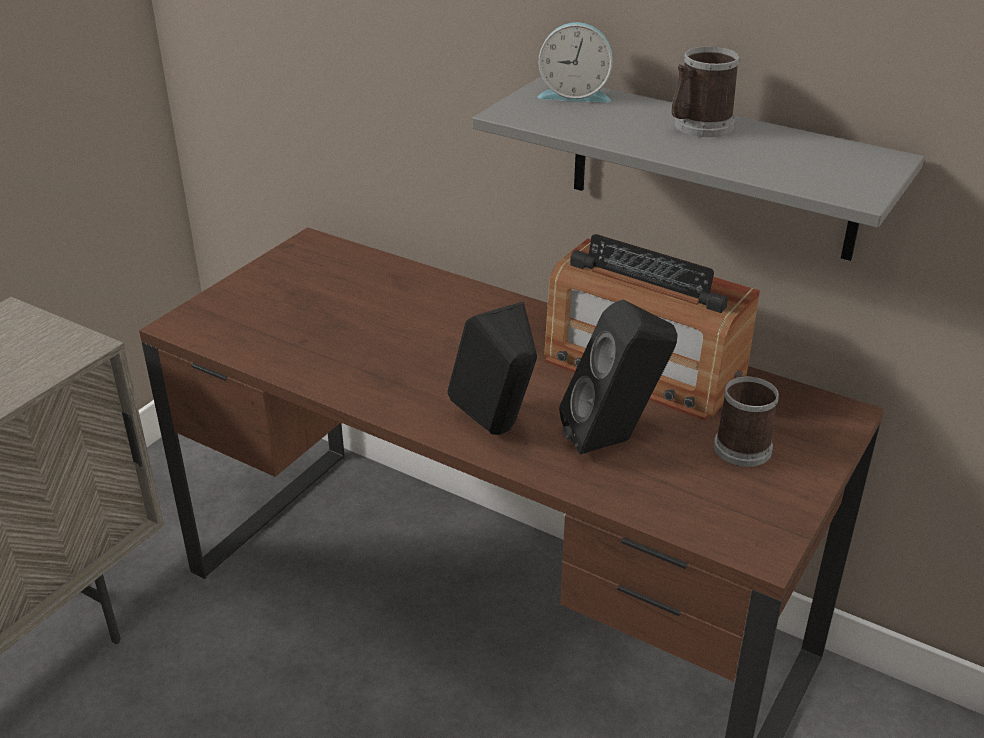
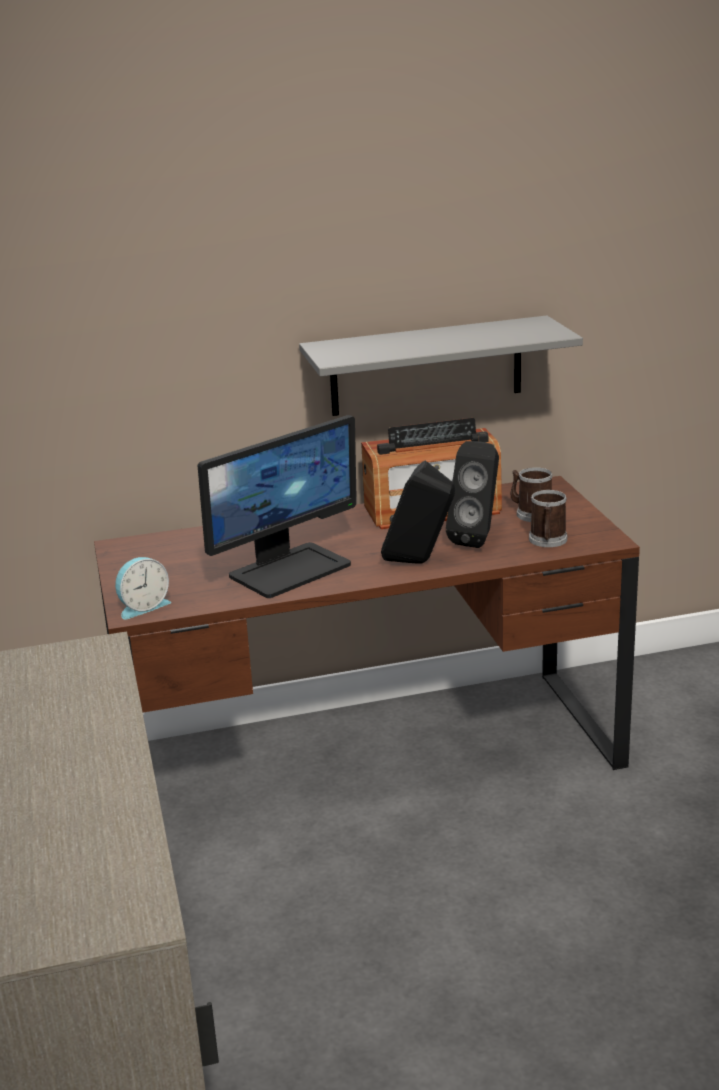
camera: 45 degrees left, 10 degrees down
(375, 358) = (289, 569): none -> monitor
(574, 94) = (342, 344): alarm clock -> alarm clock (142, 607)
(698, 127) = (434, 336): mug -> mug (547, 541)

